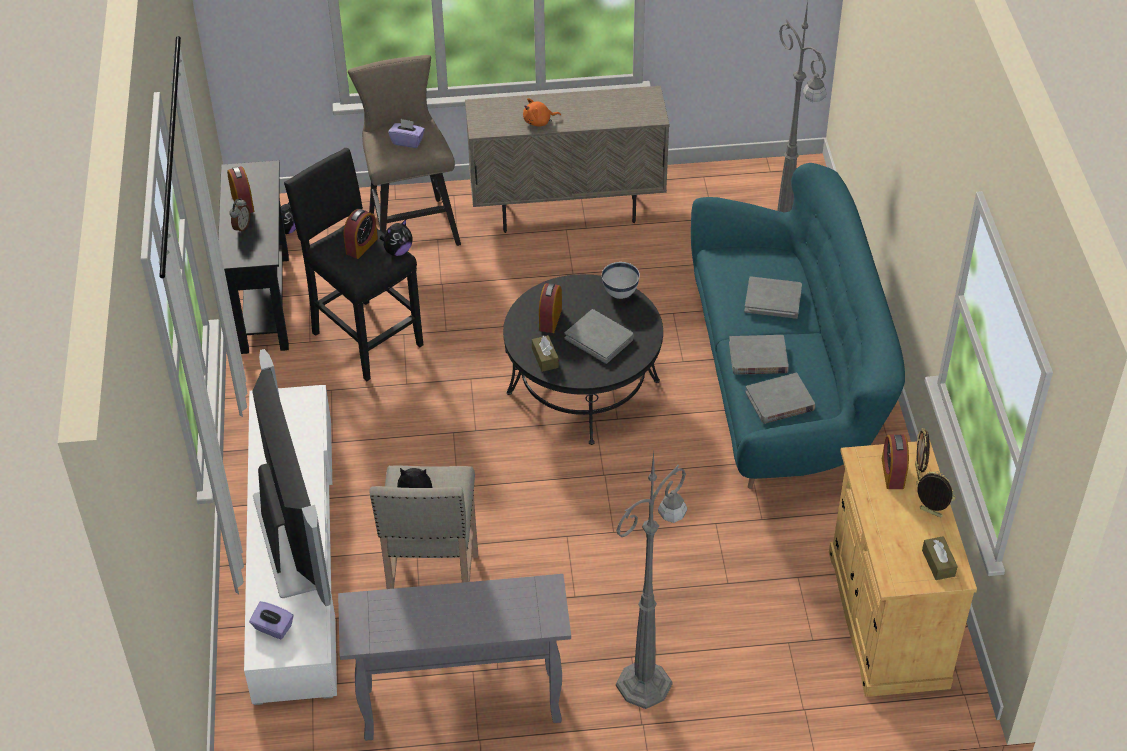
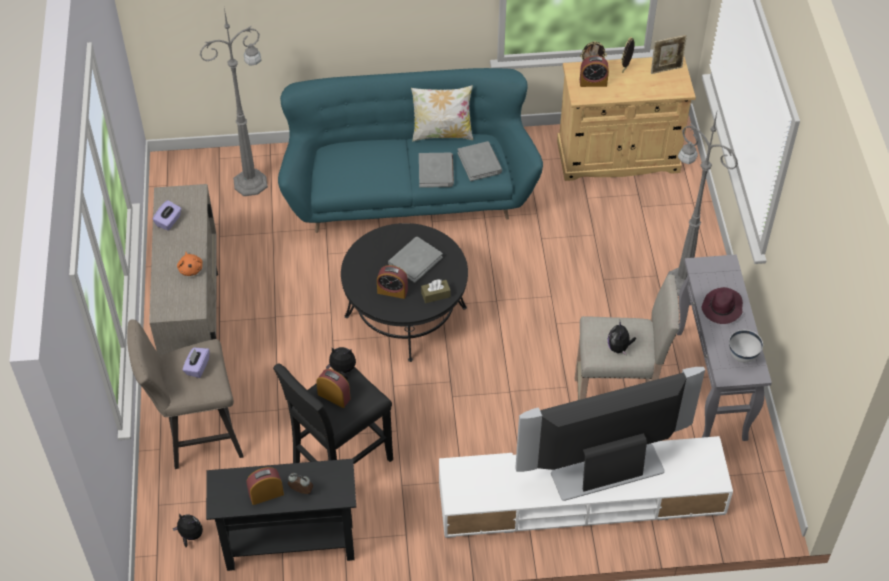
camera: 90 degrees left, 5 degrees up
(273, 628) = (693, 475): purple tissue box -> purple tissue box (169, 221)
(398, 251) = (342, 370): plush toy -> plush toy turned 45 degrees counterclockwise
(471, 610) = (722, 308): none -> purple hat
(620, 294) = (366, 247): white bowl -> white bowl (742, 356)
(773, 299) = (375, 160): grey book -> none
(832, 365) = (442, 133): none -> pillow
(938, 563) = (666, 69): brown tissue box -> picture frame

